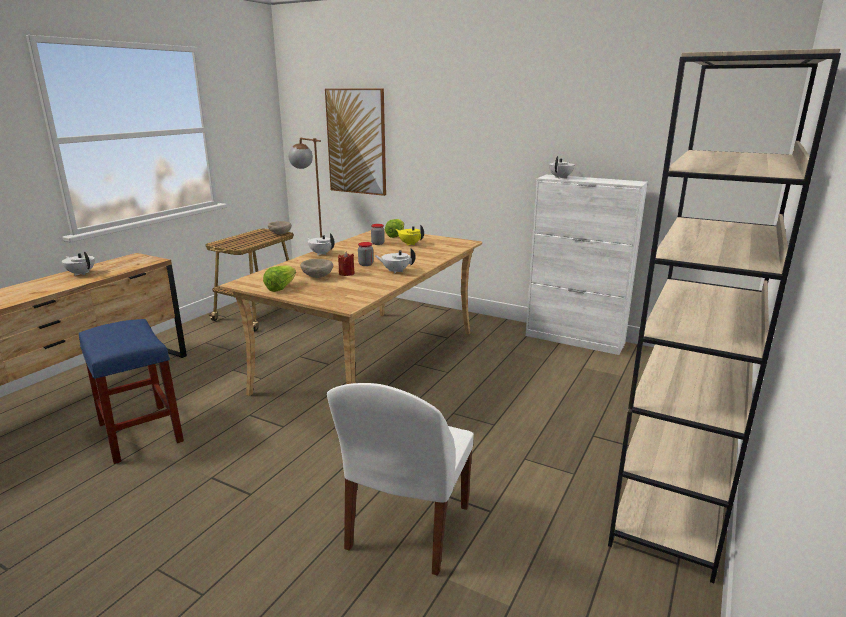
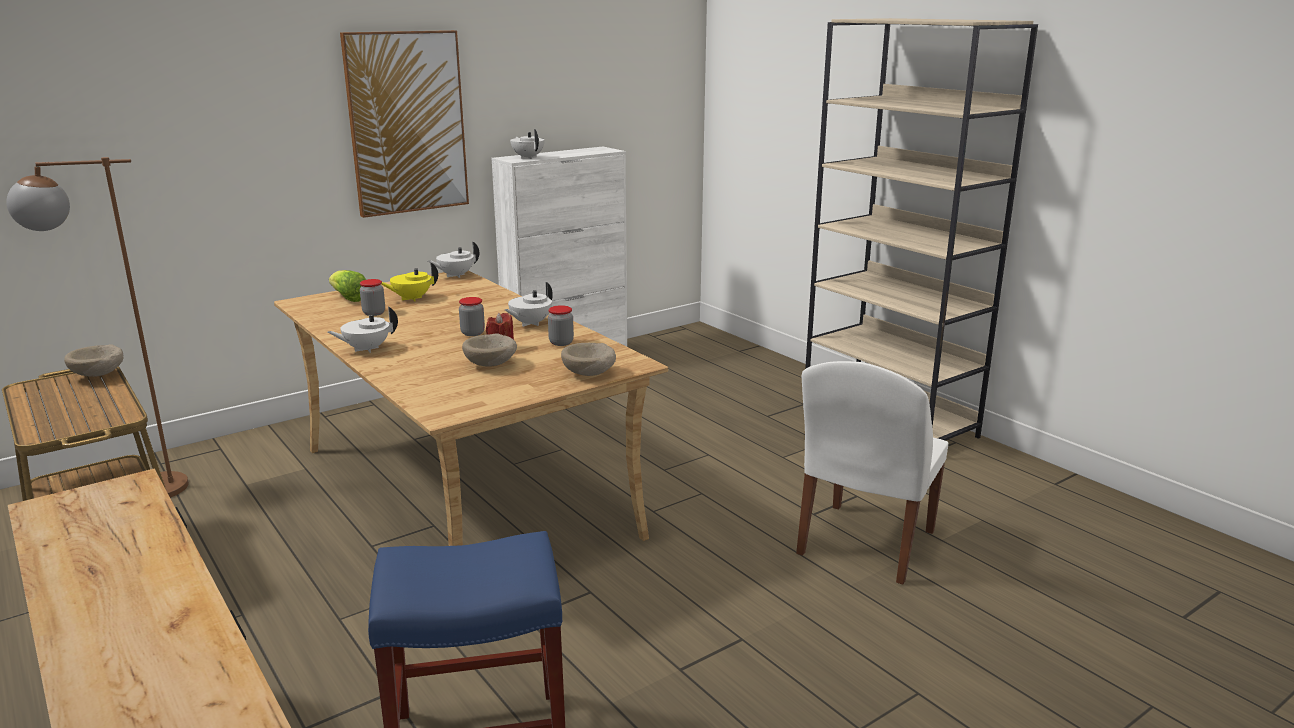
camera: 65 degrees left, 0 degrees up
(81, 273) = (95, 568): white teapot -> white teapot (455, 275)
(281, 287) = (510, 390): lettuce -> none
(318, 298) = (589, 374): none -> beige bowl
(356, 142) = (124, 156): picture -> picture (407, 123)
(368, 283) = (561, 342): none -> jar
(407, 530) = (864, 545): white chair -> white chair turned 75 degrees clockwise

